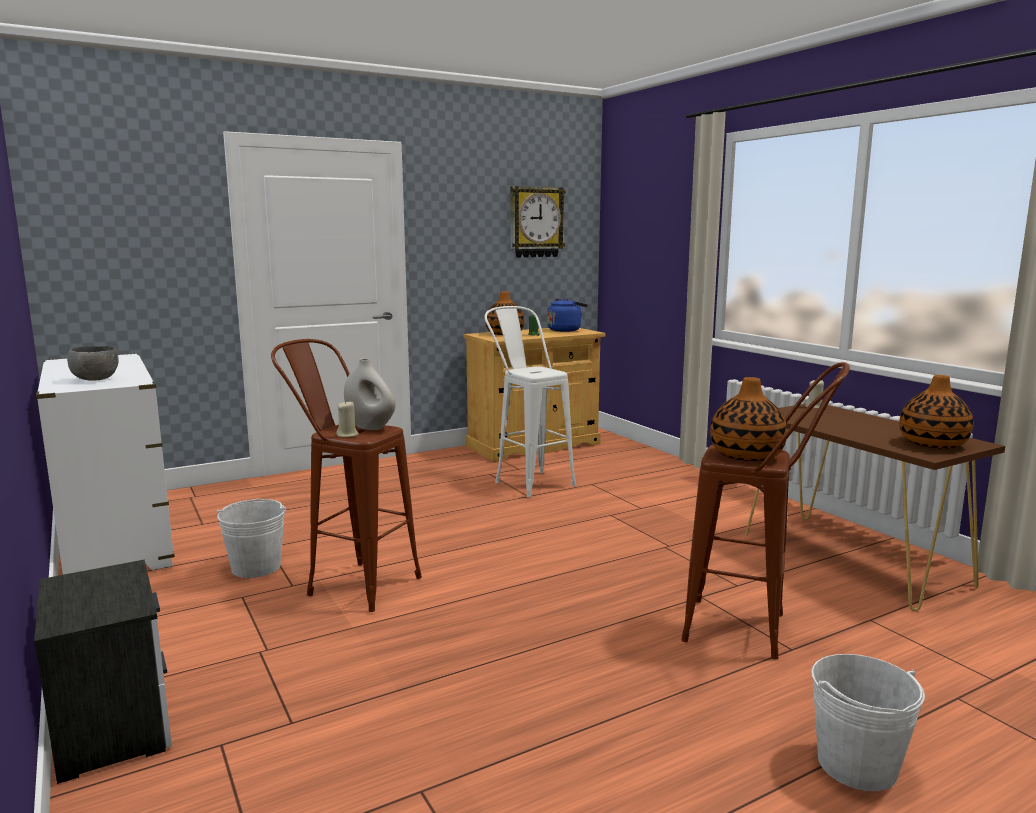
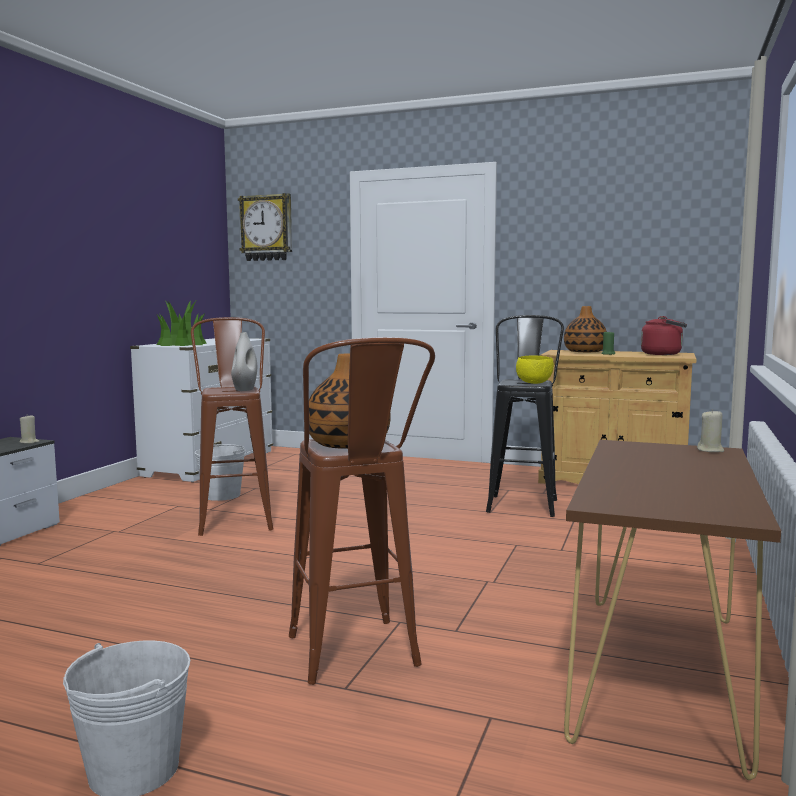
camera: 50 degrees right, 5 degrees down
(96, 379) = (182, 344): grey bowl -> potted plant
(347, 435) = (215, 390): beige candle -> beige candle (29, 442)
(528, 481) = (523, 502): white stool -> black stool
(536, 222) = (651, 232): wall clock -> wall clock (267, 228)
(548, 371) = (535, 383): none -> yellow bowl
(566, 330) = (664, 354): blue kettle -> red kettle
(933, 444) = (668, 501): vase -> none

